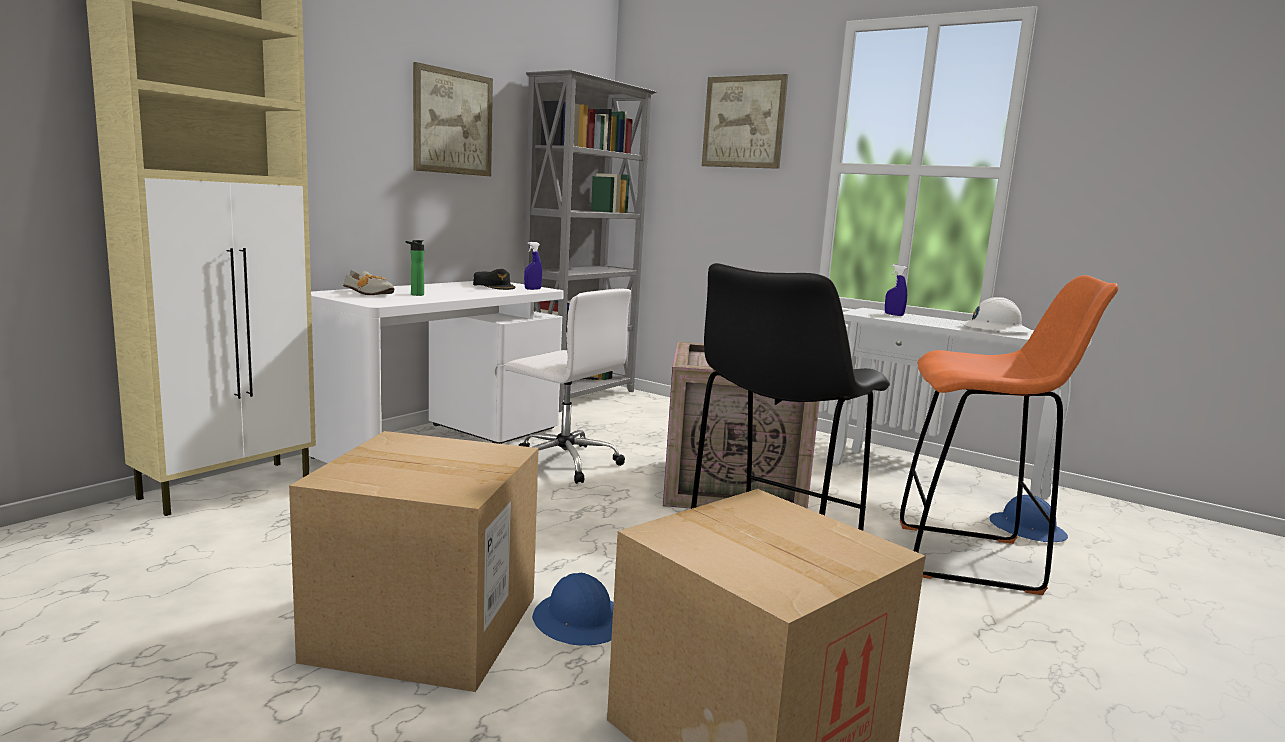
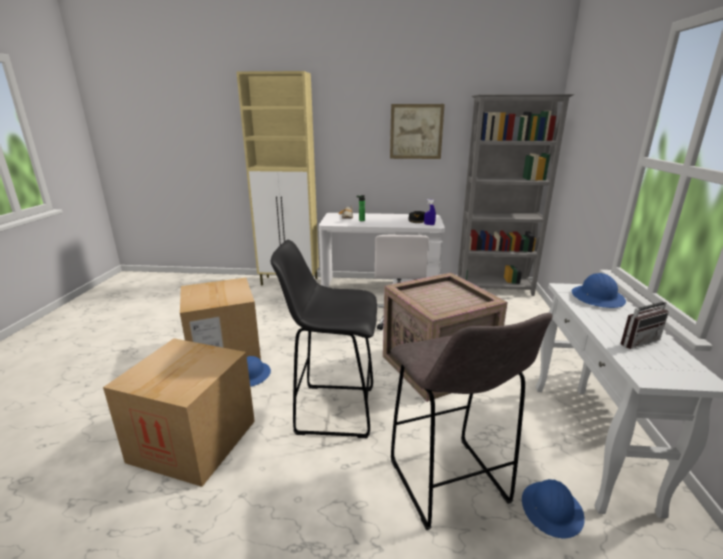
camera: 60 degrees right, 10 degrees up
(743, 122) = (606, 118): picture -> none
(894, 315) = (597, 298): blue spray bottle -> blue hard hat
(972, 559) = (449, 484): orange stool -> grey stool
(994, 329) = (634, 340): white hard hat -> radio

